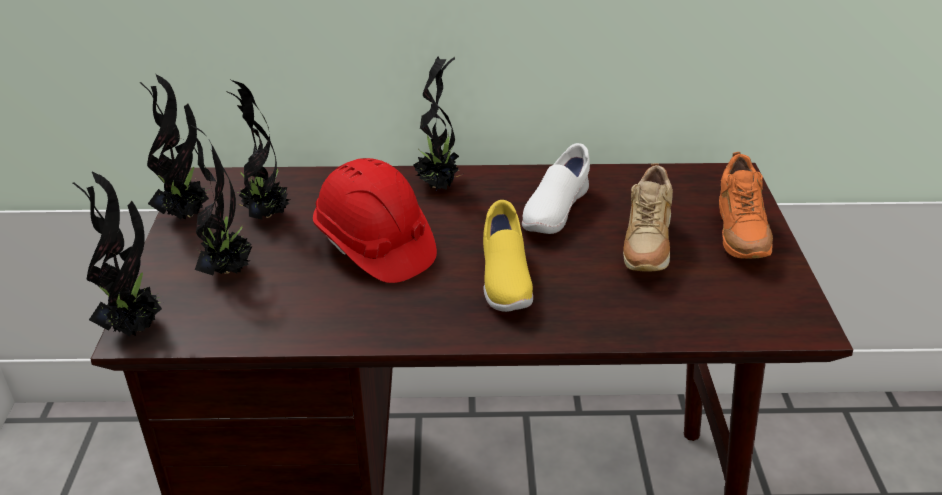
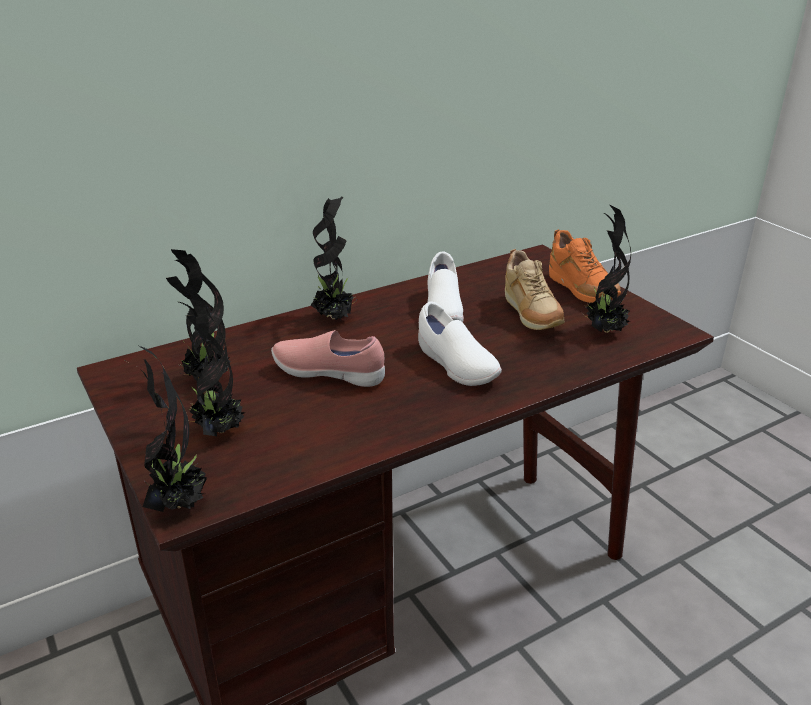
camera: 30 degrees left, 5 degrees down
(187, 214) = (128, 401): potted plant -> potted plant (603, 330)
(374, 246) = (329, 374): red hard hat -> pink shoe
(504, 280) = (455, 366): yellow shoe -> white shoe

